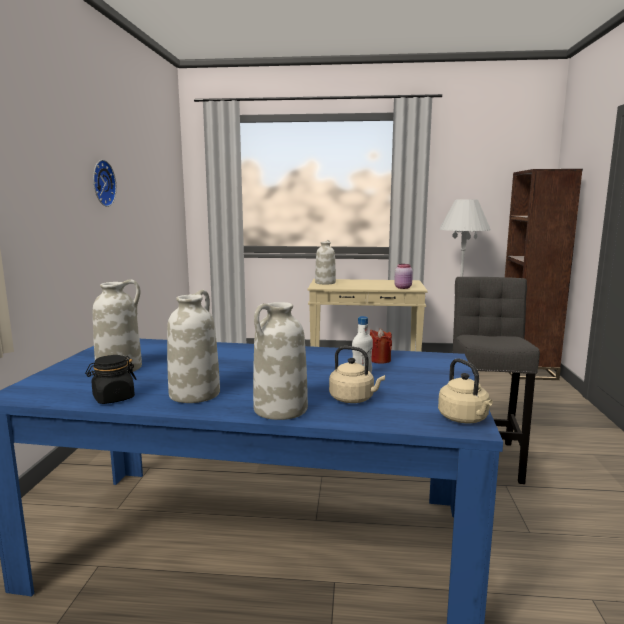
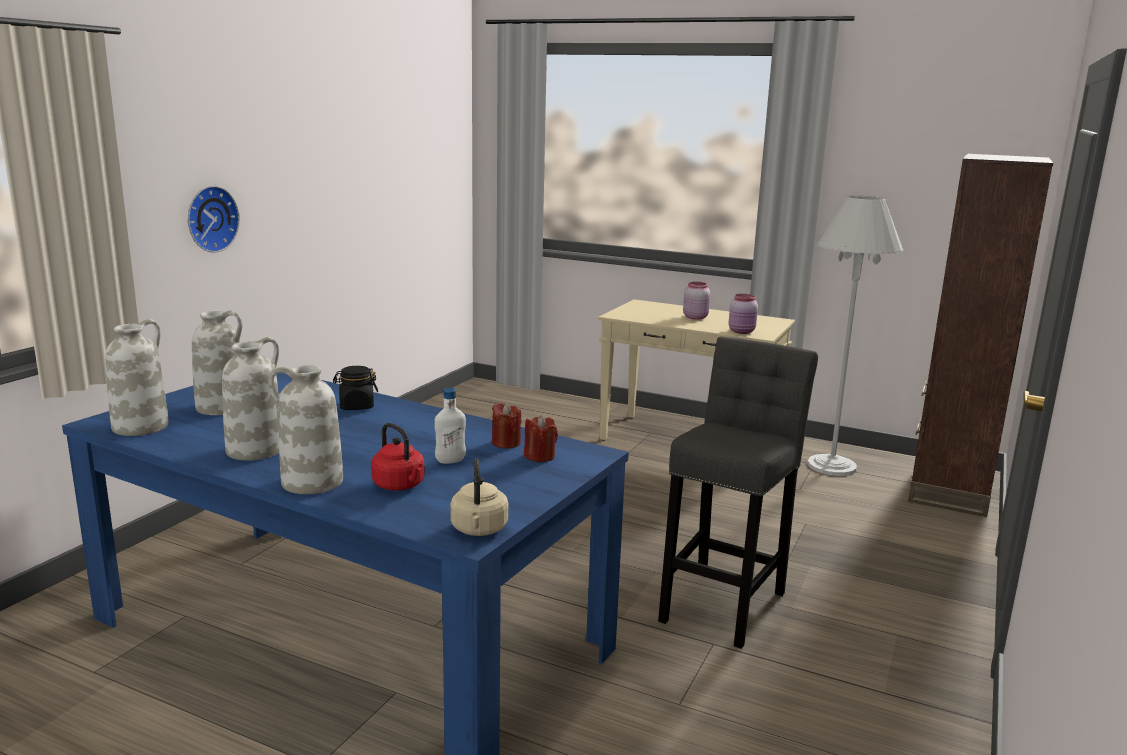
camera: 20 degrees right, 5 degrees up
(101, 183) = (305, 161): wall clock -> wall clock (210, 218)
(113, 398) = (178, 441): black jar -> black jar (356, 406)
(325, 282) = (638, 309): white vase -> white vase (141, 426)
(354, 399) = (400, 485): beige kettle -> red kettle
(365, 283) = (695, 317): none -> pink jar
(416, 364) = (539, 456): none -> red candle

